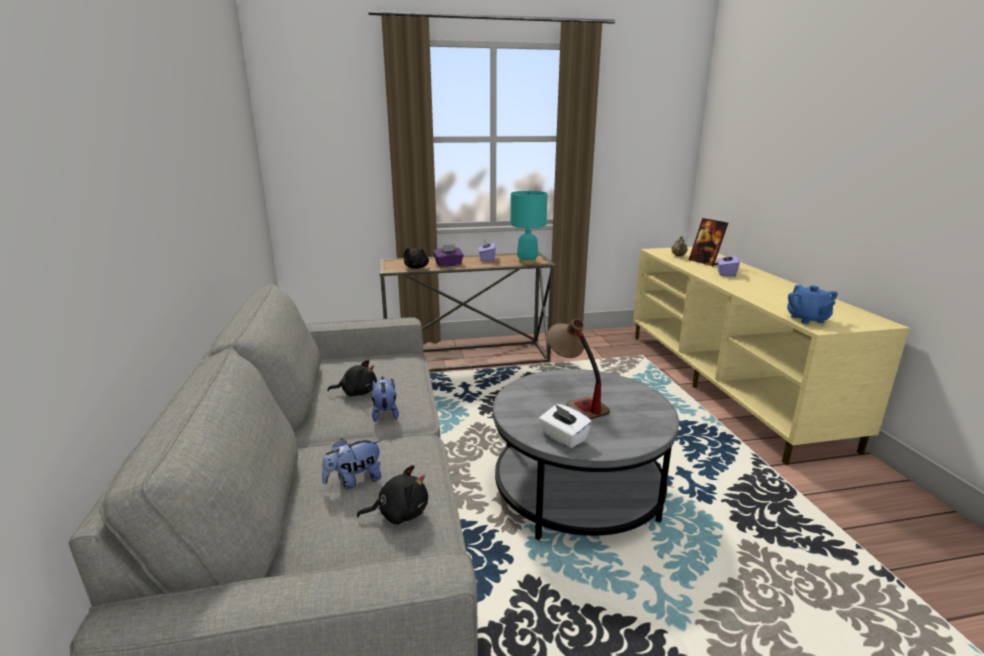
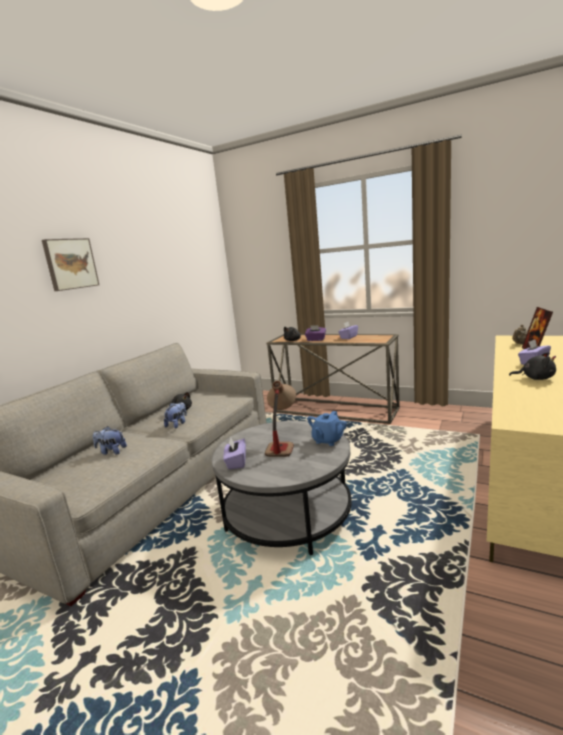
camera: 40 degrees right, 5 degrees down
(136, 127) = (70, 264): none -> picture
(399, 513) = (102, 472): black plush toy -> black plush toy (535, 378)
(527, 261) = (371, 340): turquoise table lamp -> none
(563, 438) = (236, 462): white tissue box -> purple tissue box
(807, 319) = (516, 413): blue teapot -> blue teapot (327, 440)

